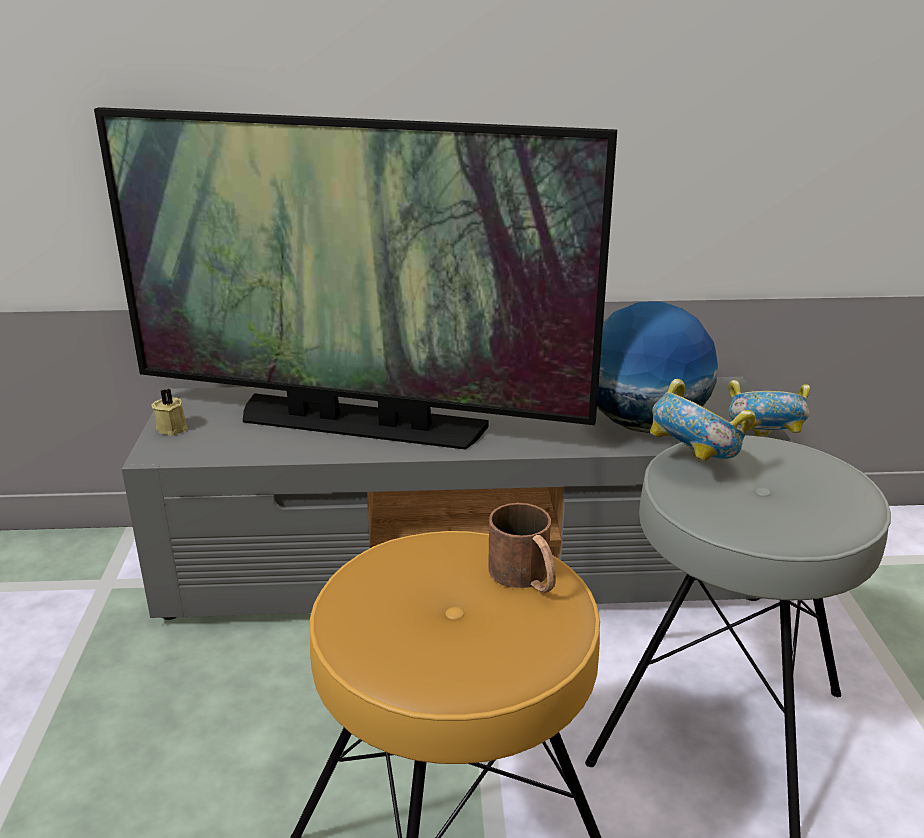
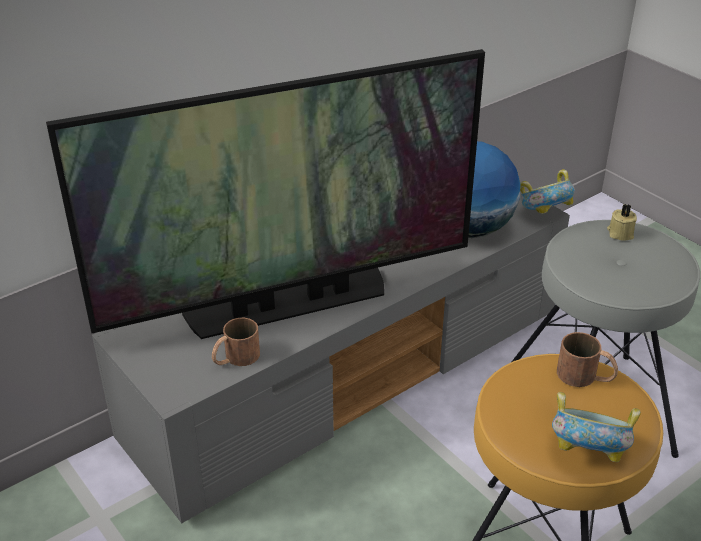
camera: 35 degrees left, 10 degrees up
(173, 427) = (153, 367): beige candle -> beige candle (620, 233)
(248, 447) = (235, 358): none -> brown mug
(694, 465) = (578, 260): bowl -> bowl (588, 454)

